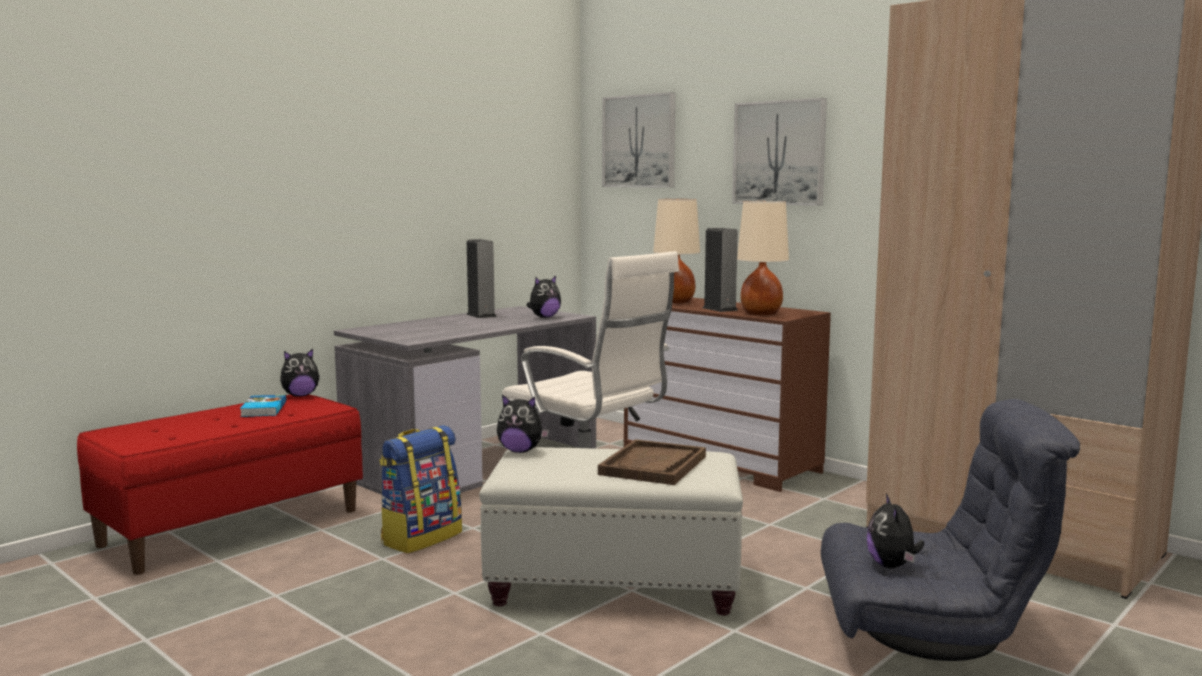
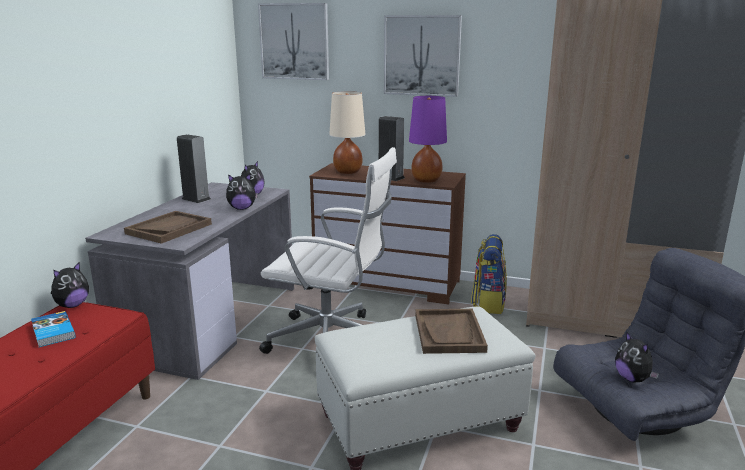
camera: 25 degrees left, 10 degrees up
(418, 331) = (169, 229): none -> brown tray
(421, 538) = (233, 413): backpack -> backpack (488, 303)
(520, 451) = (336, 337): plush toy -> plush toy (242, 208)
(760, 314) = (426, 180): beige table lamp -> purple table lamp

